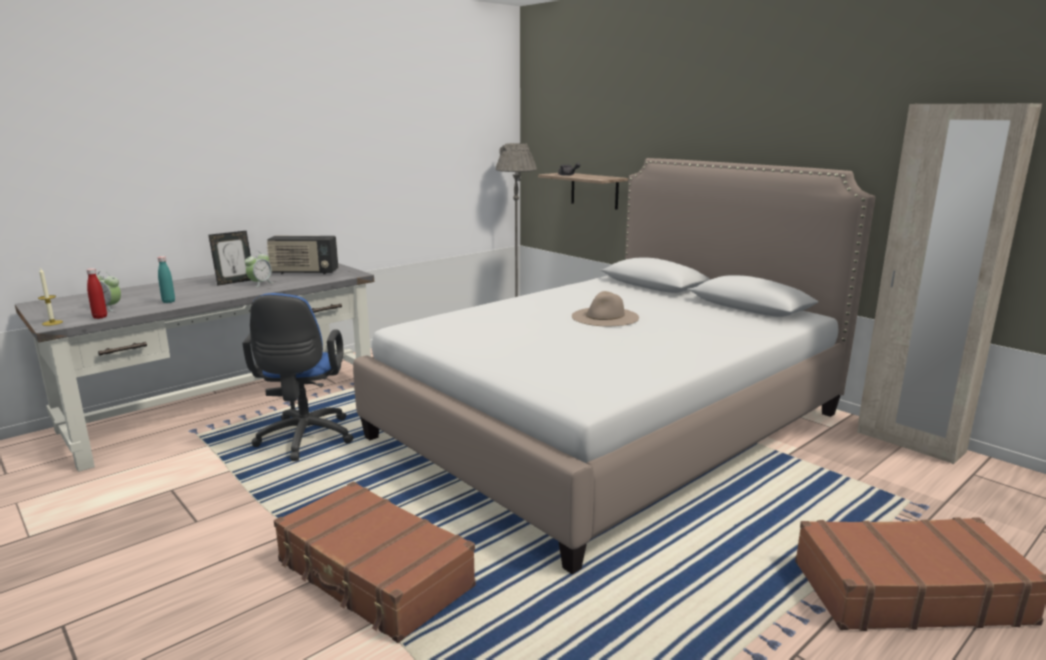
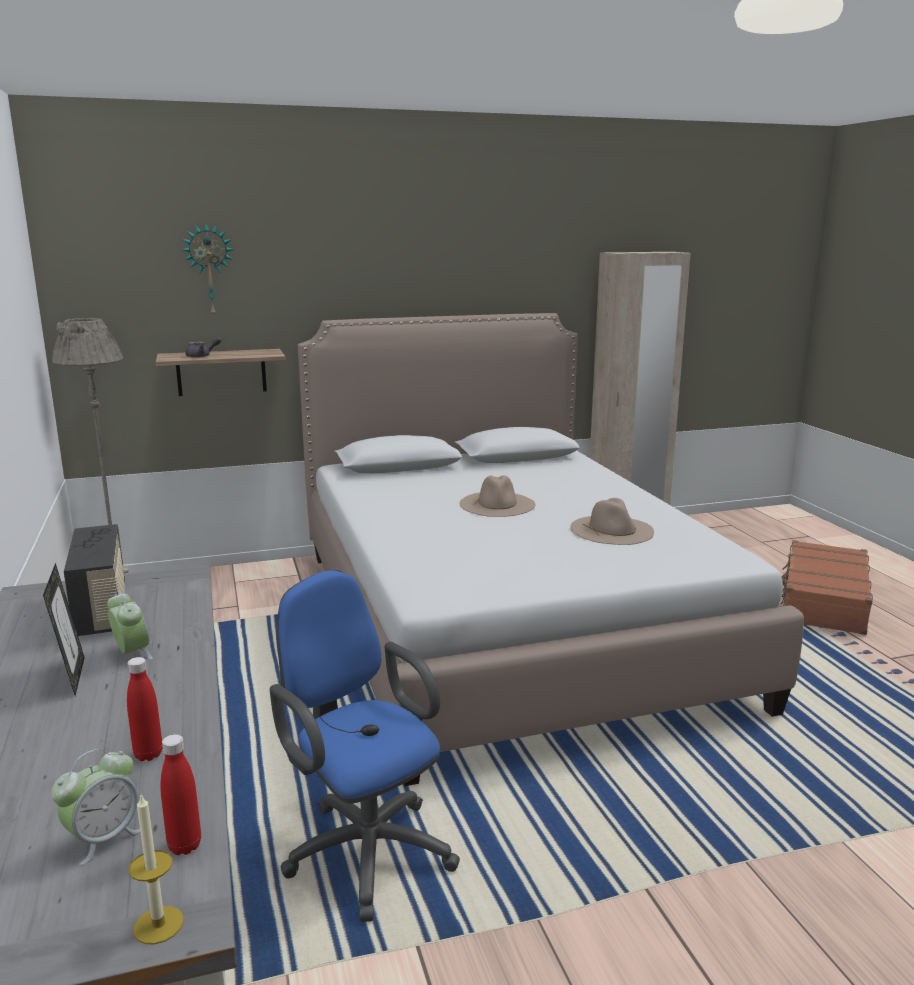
camera: 65 degrees left, 0 degrees up
(168, 301) = (148, 754): turquoise bottle -> red bottle
(304, 272) = (103, 611): radio -> radio turned 45 degrees counterclockwise
(304, 440) = (364, 847): blue office chair -> blue office chair turned 150 degrees counterclockwise
(373, 575) = (761, 832): brown suitcase -> none
(595, 115) = (209, 270): none -> wall clock
(597, 354) = (612, 530): none -> beige hat

